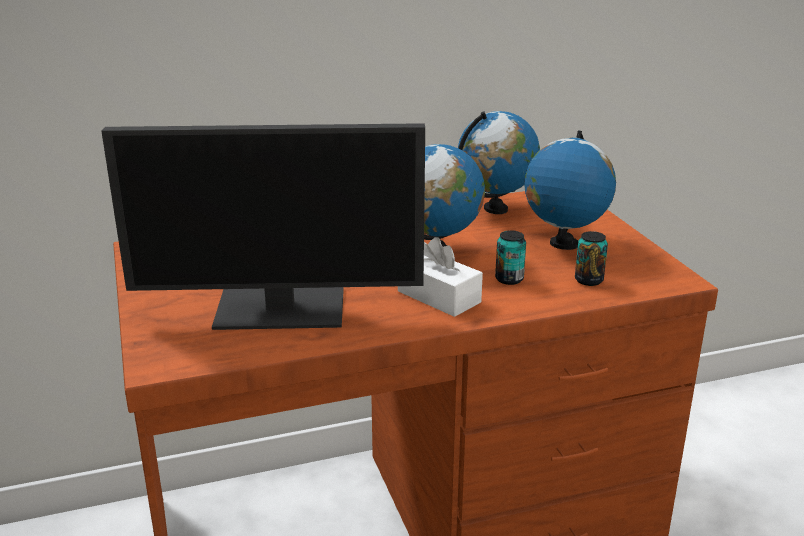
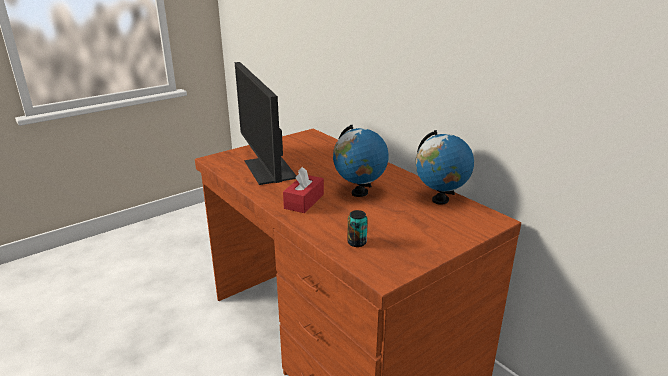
camera: 70 degrees right, 0 degrees up
(438, 297) = (304, 201): white tissue box -> red tissue box
(509, 279) = (339, 217): can -> none
(563, 244) = (406, 228): globe -> none

